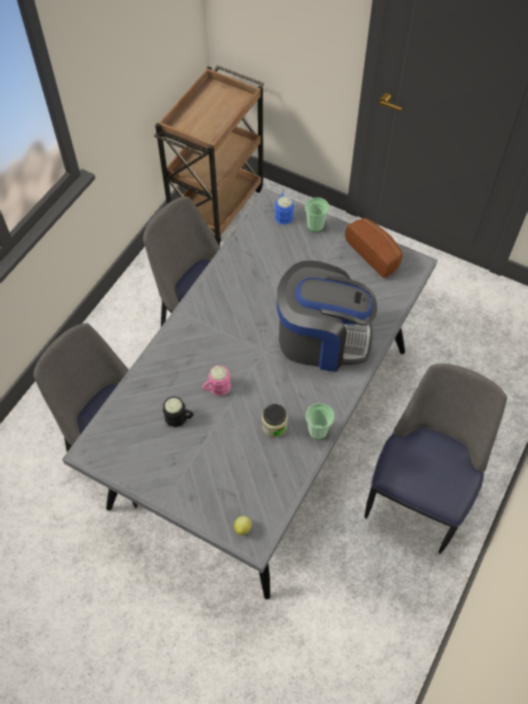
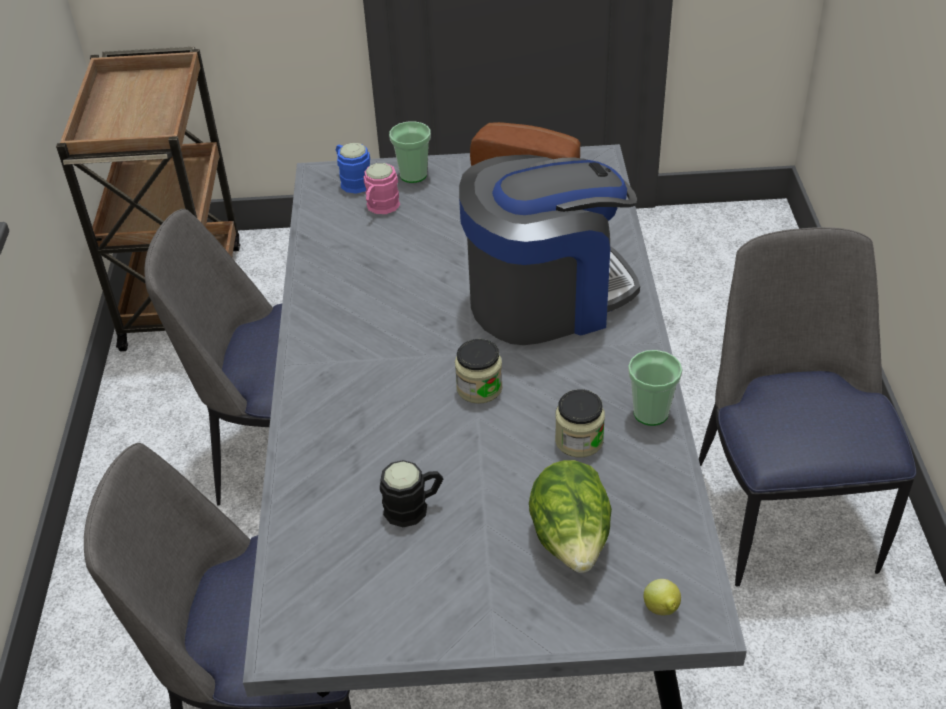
camera: 30 degrees left, 15 degrees down
(216, 388) = (439, 436): pink mug -> pink mug (380, 208)
(231, 474) = (571, 541): none -> lettuce
(252, 372) = (479, 388): none -> jar

